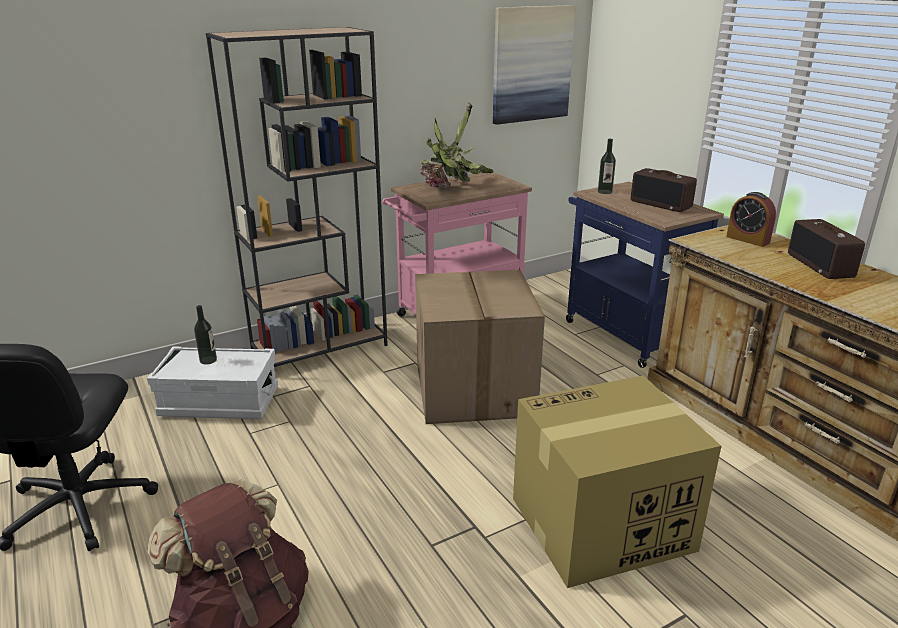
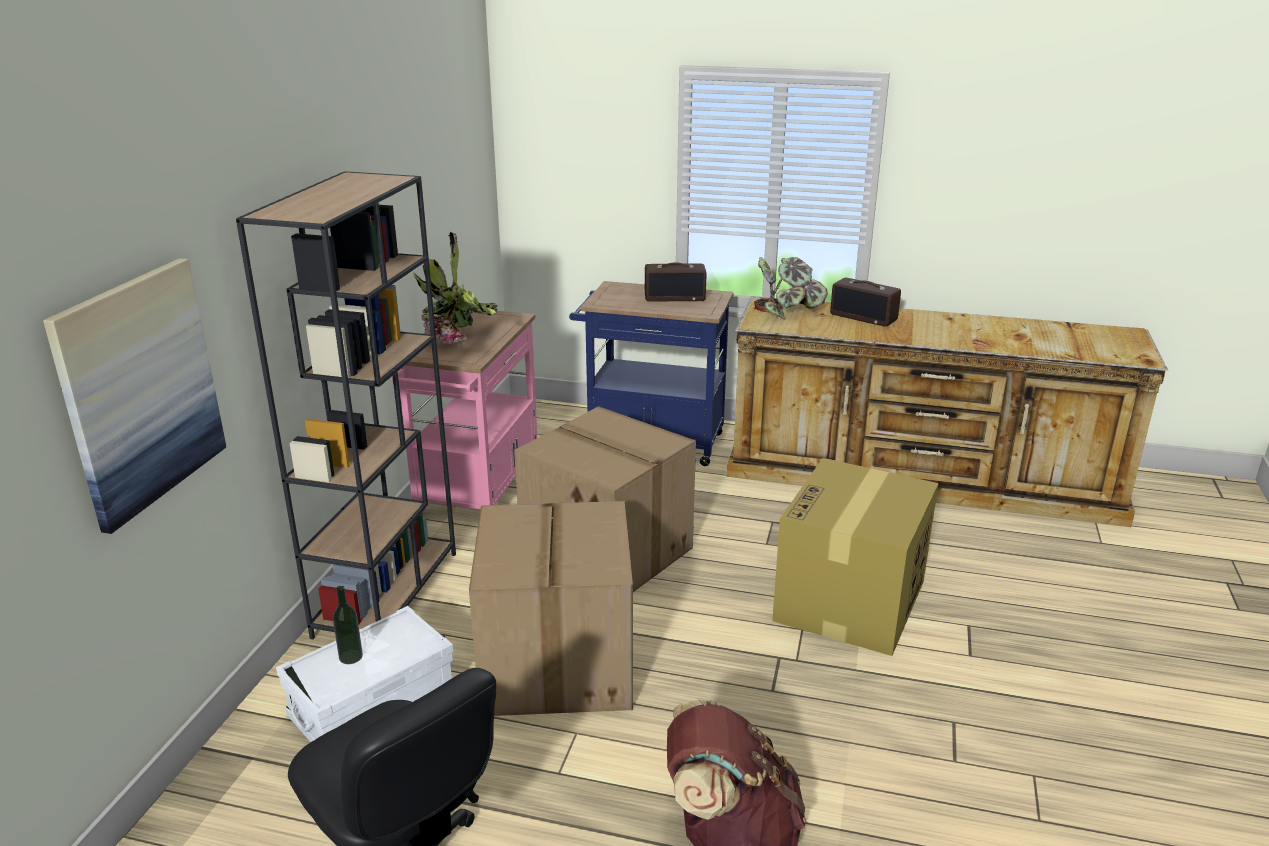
camera: 45 degrees left, 0 degrees up
(336, 436) = (554, 661): none -> cardboard box
(531, 64) = (463, 170): picture -> picture (140, 391)
(605, 192) = (607, 298): bottle -> none
(747, 239) = (787, 311): alarm clock -> potted plant

